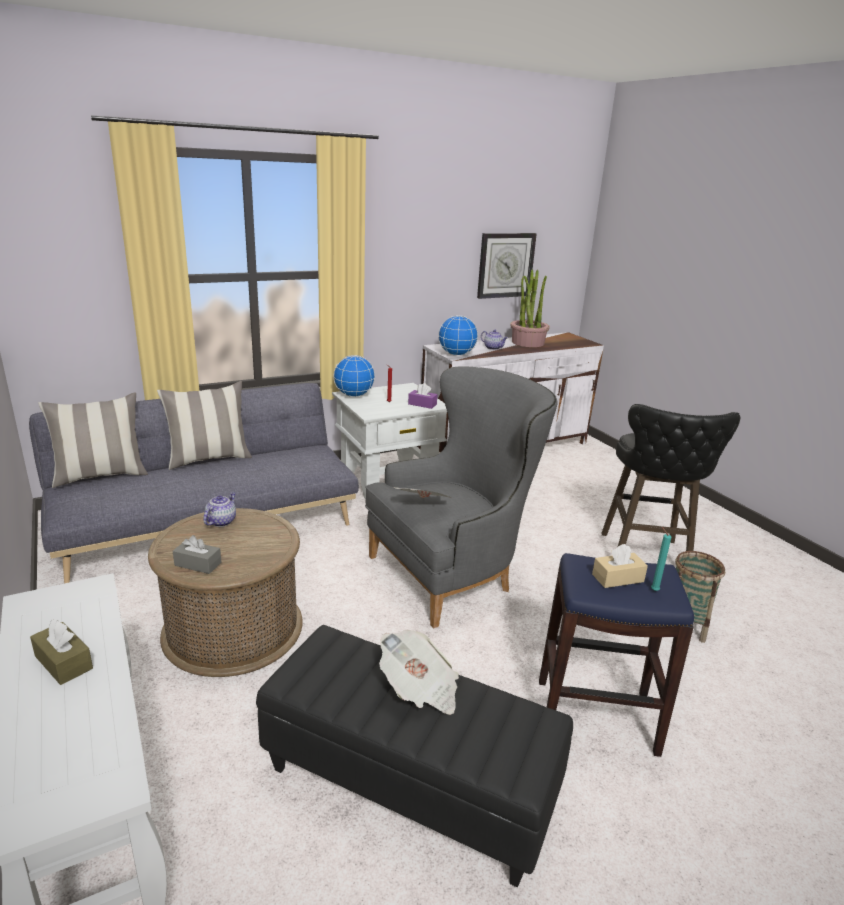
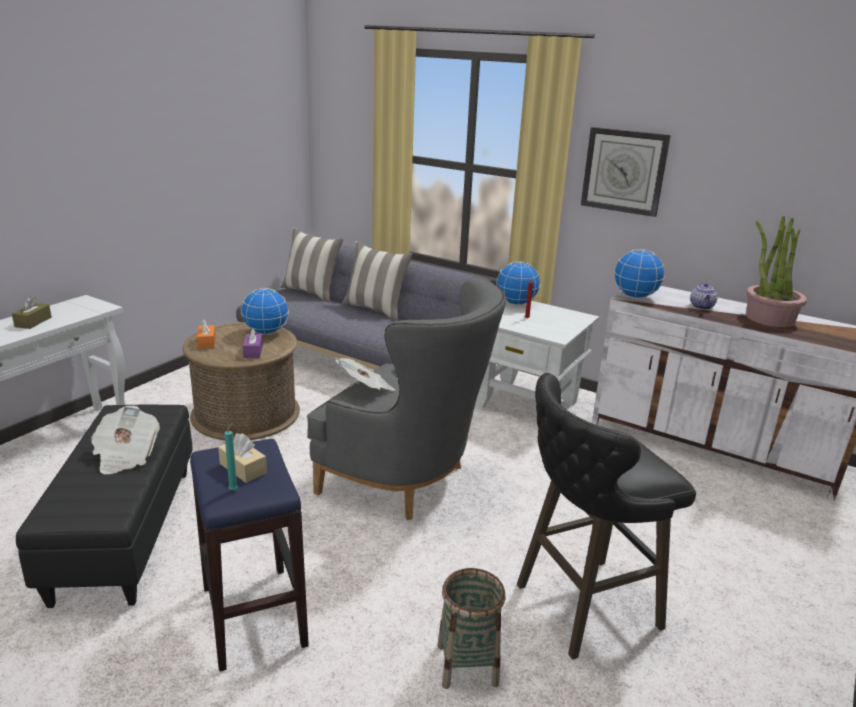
camera: 60 degrees right, 0 degrees up
(198, 564) = (207, 342): grey tissue box -> orange tissue box
(221, 521) = (266, 332): teapot -> globe
(422, 404) = (548, 331): purple tissue box -> purple tissue box (253, 351)
(505, 265) = (776, 207): wall clock -> wall clock (624, 171)

